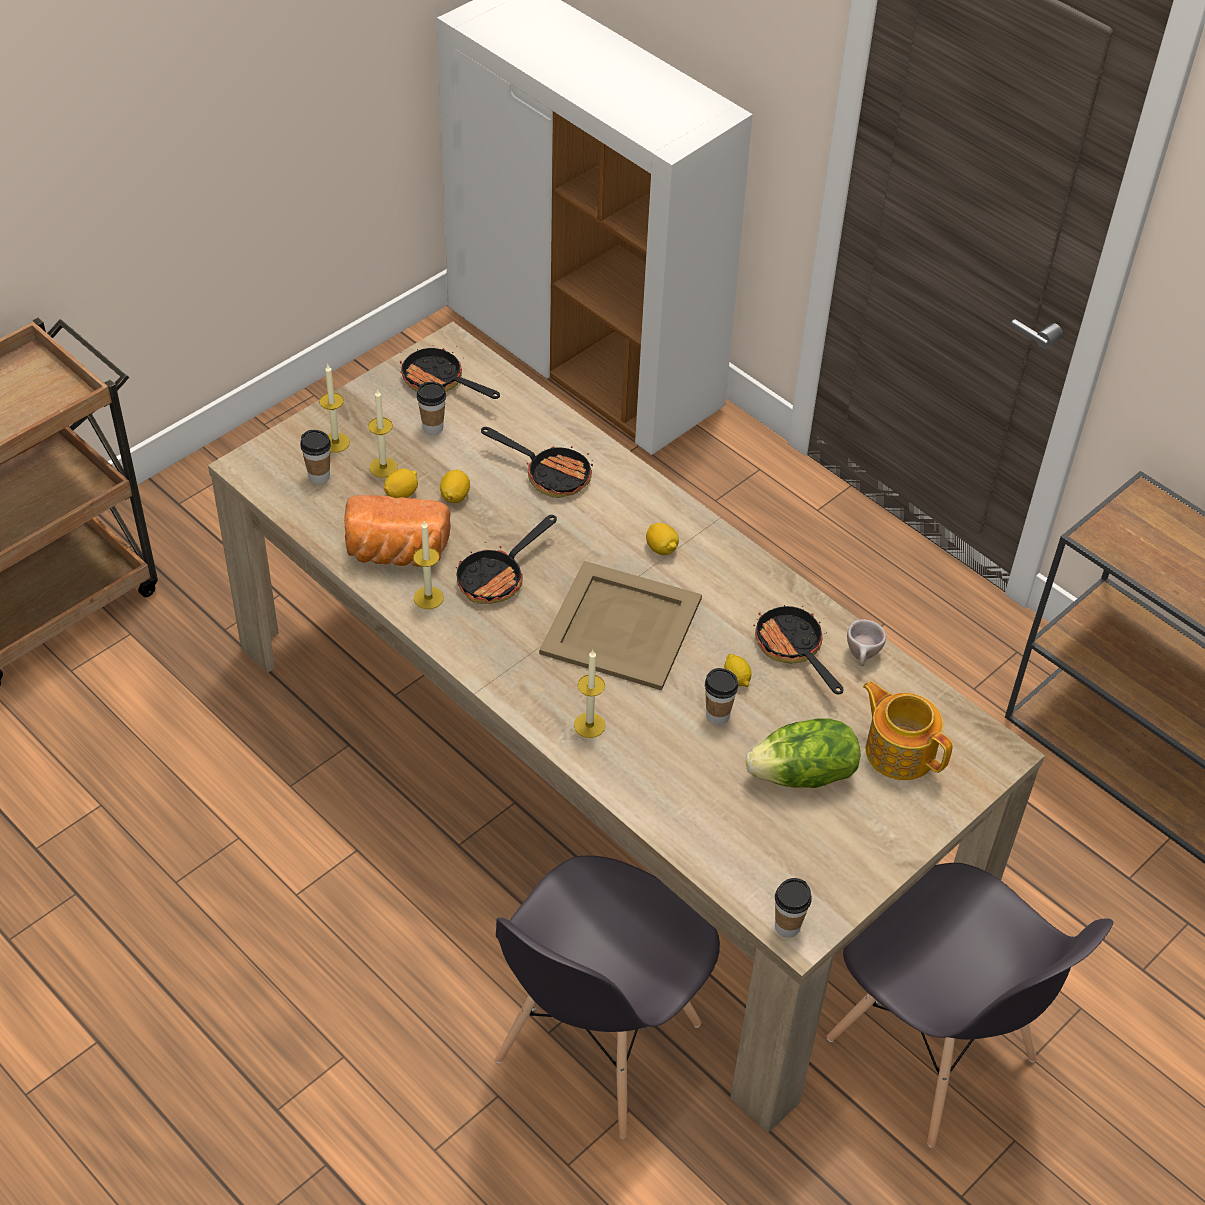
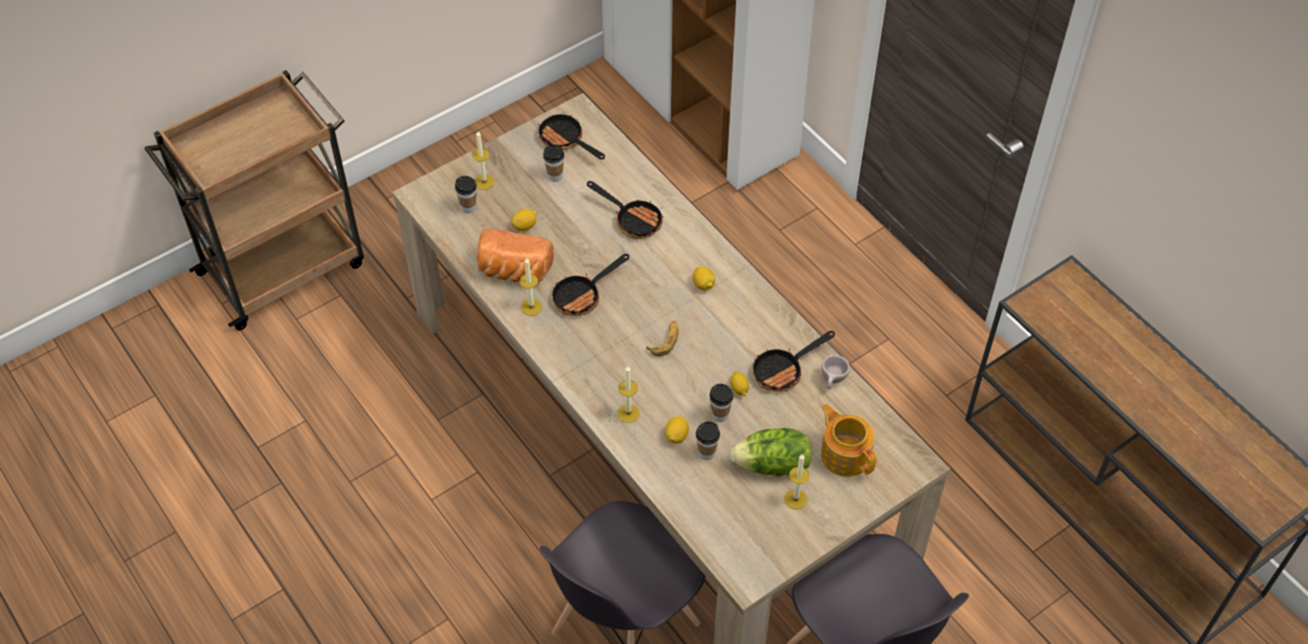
camera: 10 degrees right, 5 degrees up
(383, 467) = (515, 204): candle -> candle (795, 499)
(455, 496) = (562, 231): lemon -> lemon (676, 435)
(623, 625) = (665, 341): beige tray -> banana
(787, 926) = (739, 574): cup -> cup (706, 453)
(793, 650) = (783, 371): frying pan -> frying pan turned 105 degrees counterclockwise

